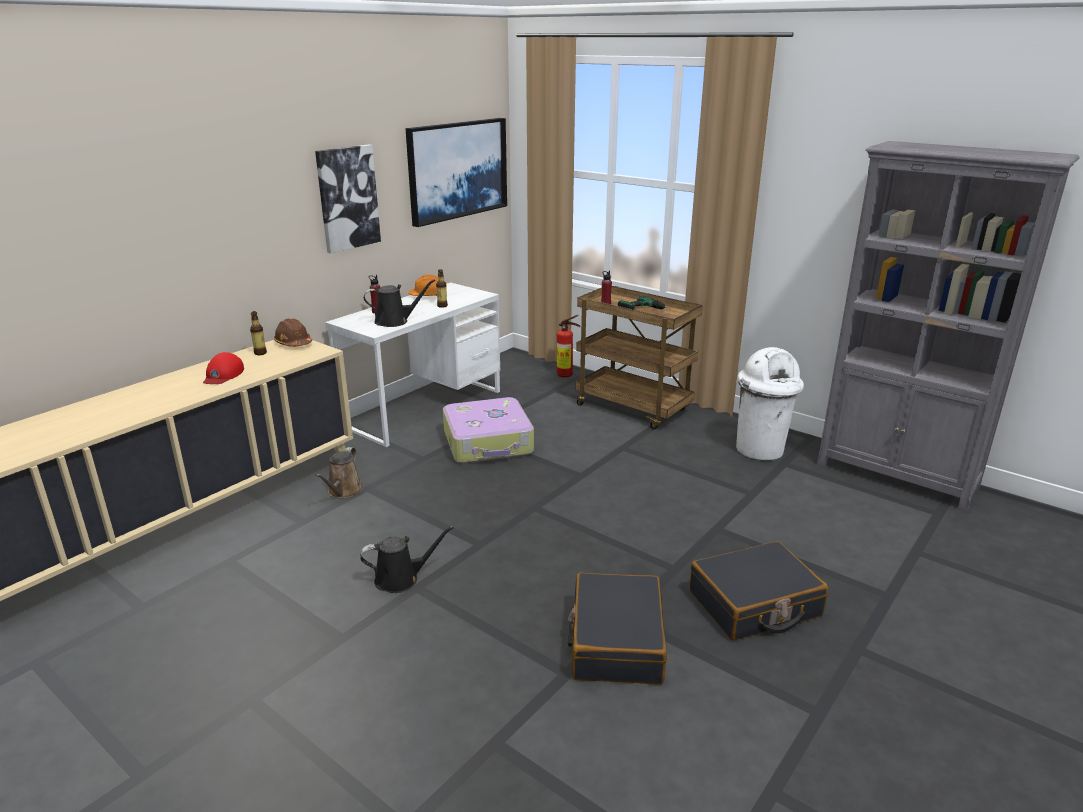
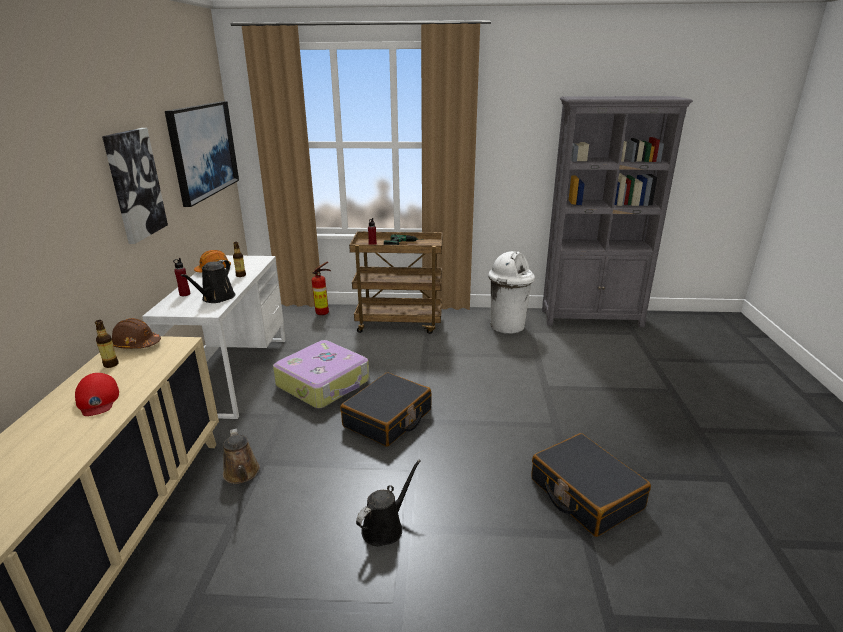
camera: 35 degrees left, 0 degrees up
(395, 321) = (216, 298): black watering can -> black watering can turned 150 degrees clockwise
(754, 604) = (623, 427): black suitcase -> black suitcase (388, 419)

